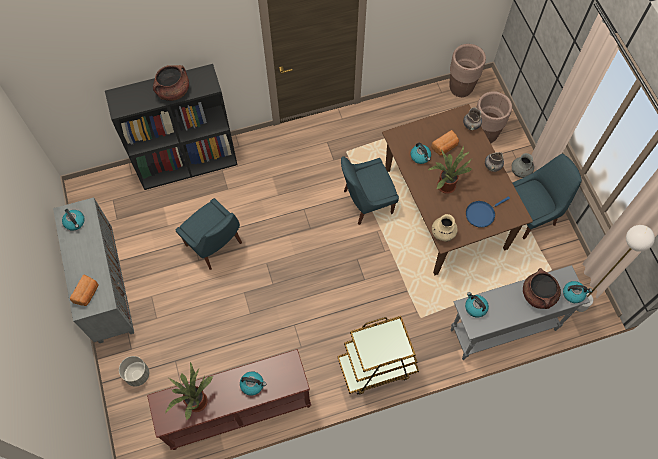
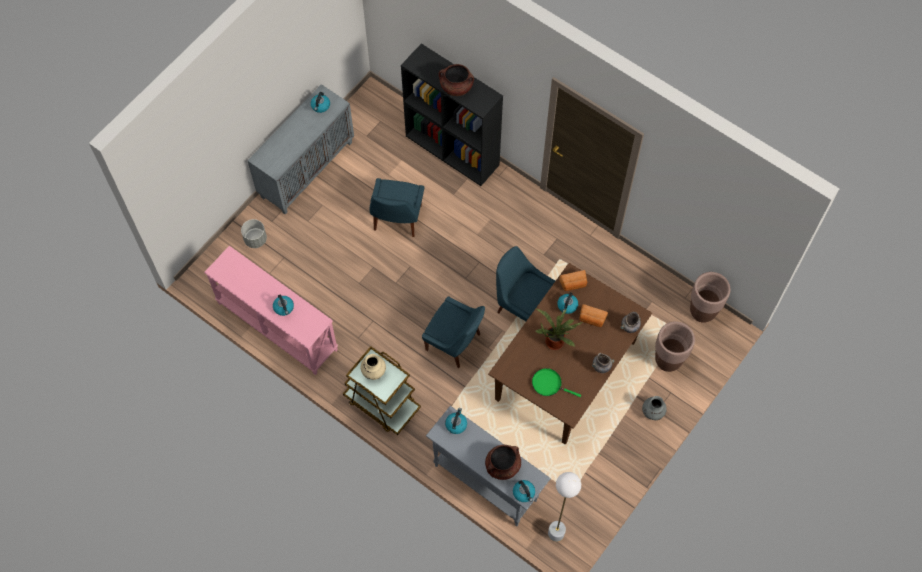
camera: 55 degrees right, 0 degrees up
(87, 293) = (273, 154): bread -> bread (573, 284)
(195, 400) = (247, 278): potted plant -> none
(237, 411) = (276, 326): brown console table -> pink console table
(442, 234) = (507, 365): beige vase -> beige vase (373, 371)
(481, 214) = (549, 384): blue frying pan -> green frying pan
(530, 214) = (615, 444): blue chair -> blue chair (455, 343)

